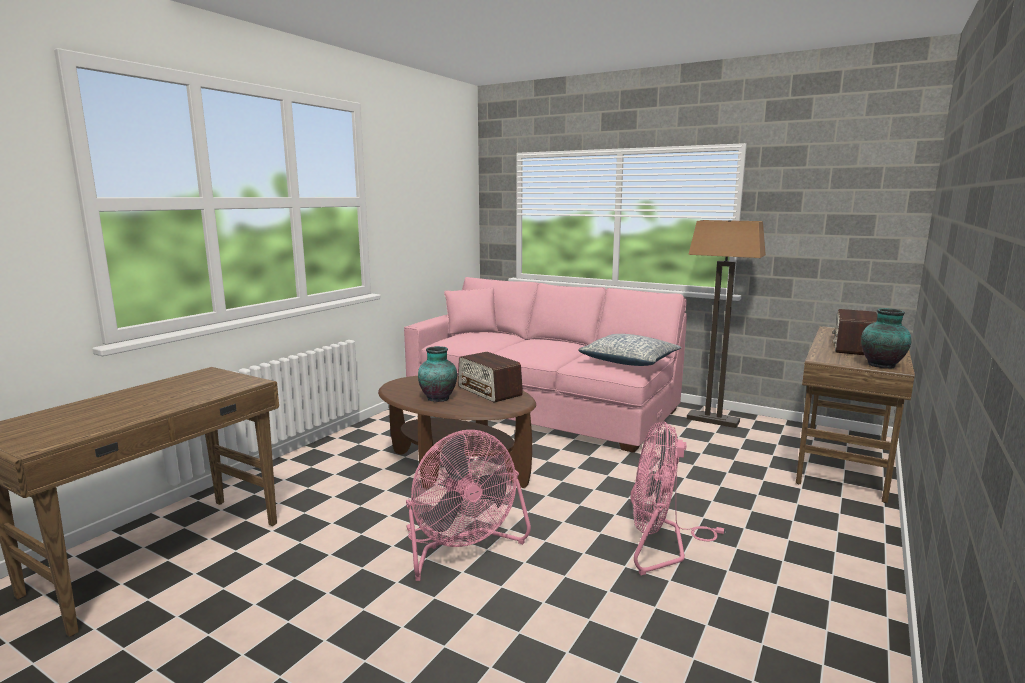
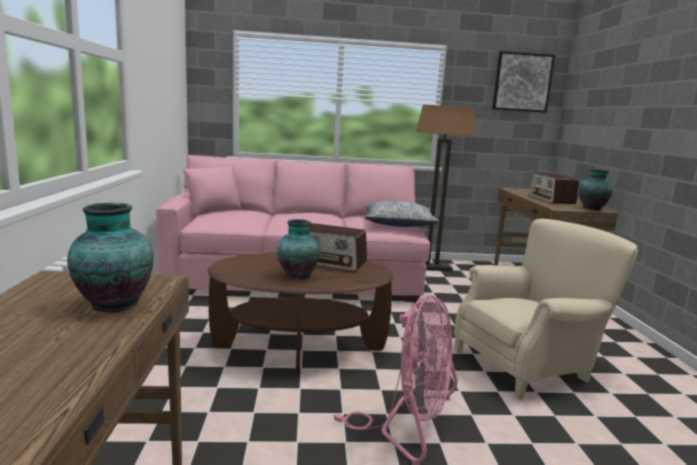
camera: 35 degrees left, 0 degrees up
(200, 392) = (112, 304): none -> vase
(662, 540) = (528, 364): pink fan -> beige armchair
(860, 182) = (522, 82): none -> picture

